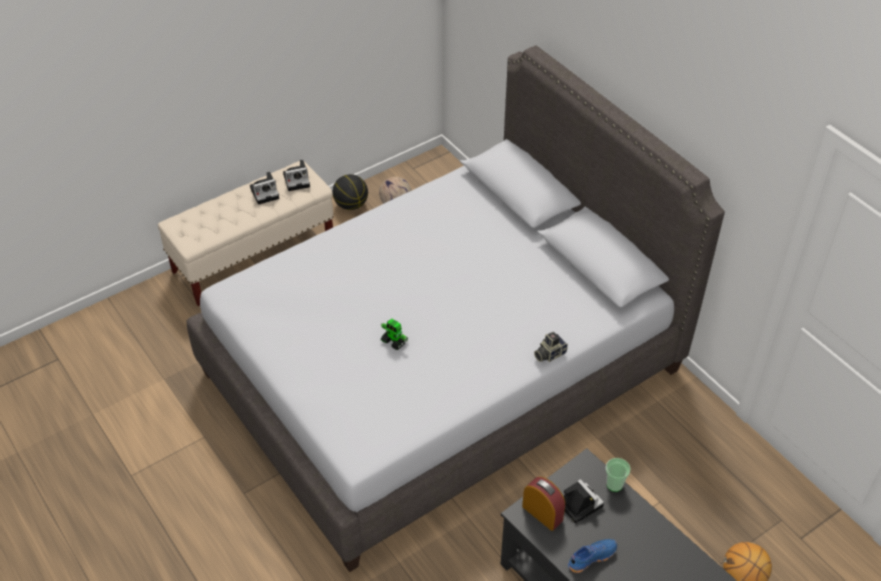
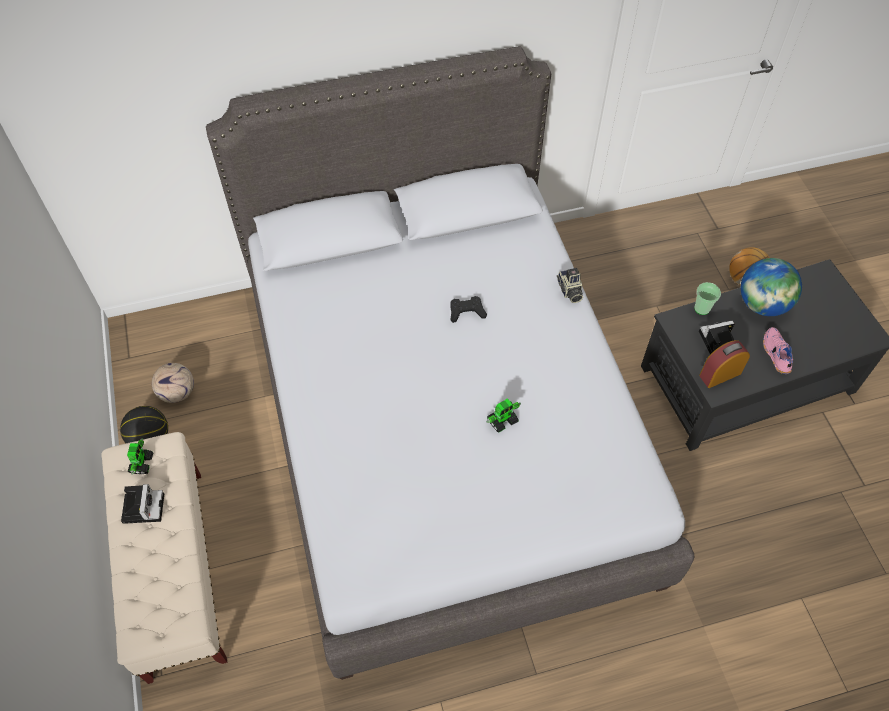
camera: 70 degrees left, 10 degrees up
(297, 180) = (141, 463): camera -> toy robot
(490, 292) = (466, 311): none -> black game controller
(591, 557) = (775, 354): blue shoe -> pink shoe
(648, 536) = (762, 304): none -> globe

